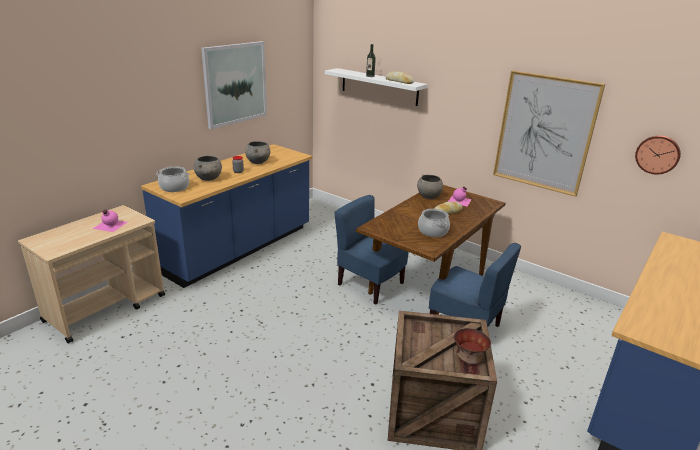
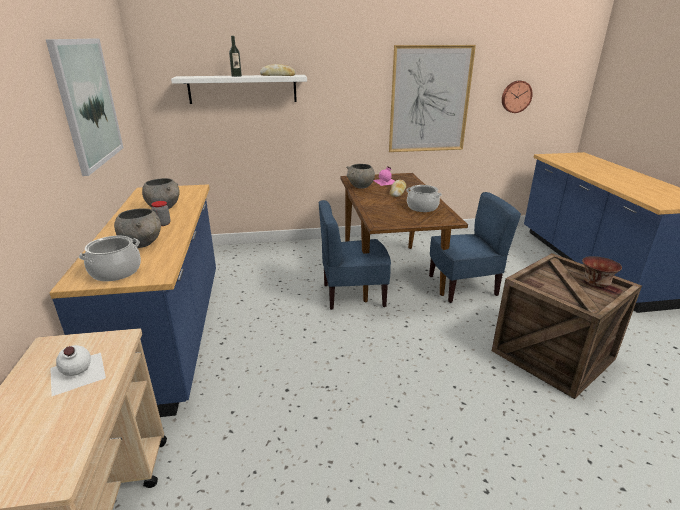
camera: 45 degrees left, 0 degrees up
(109, 225) = (76, 373): pink bottle -> white bottle

